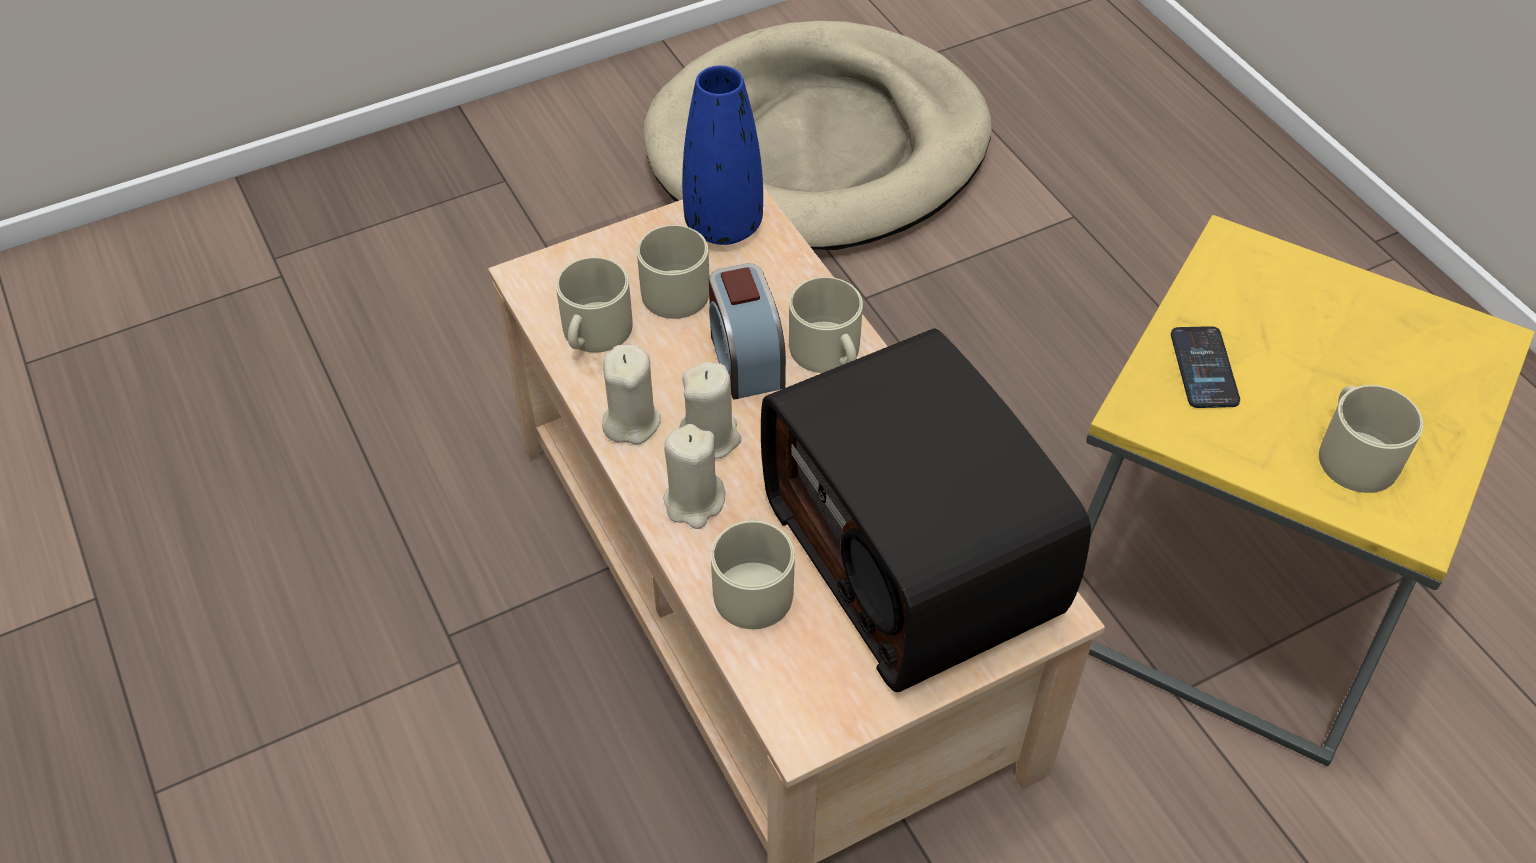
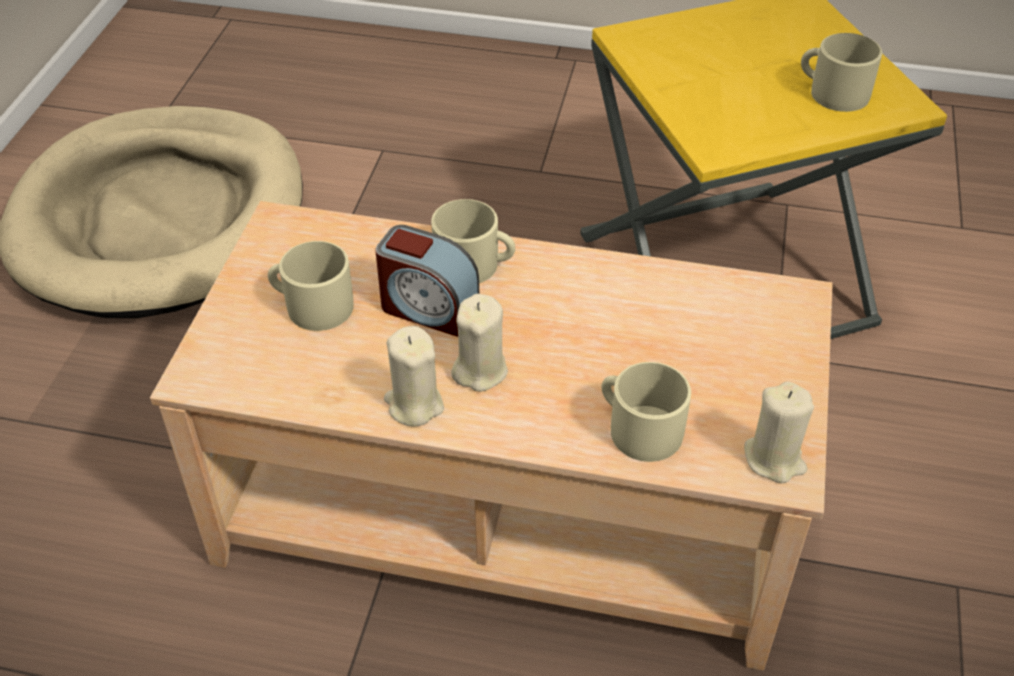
camera: 50 degrees left, 5 degrees down
(593, 333) = (301, 374): beige mug -> none
(694, 502) = (529, 414): beige candle -> beige candle (774, 459)
(723, 226) = (290, 244): blue vase -> none
(916, 557) = (696, 331): radio -> none
(1204, 368) = (709, 104): phone -> none

